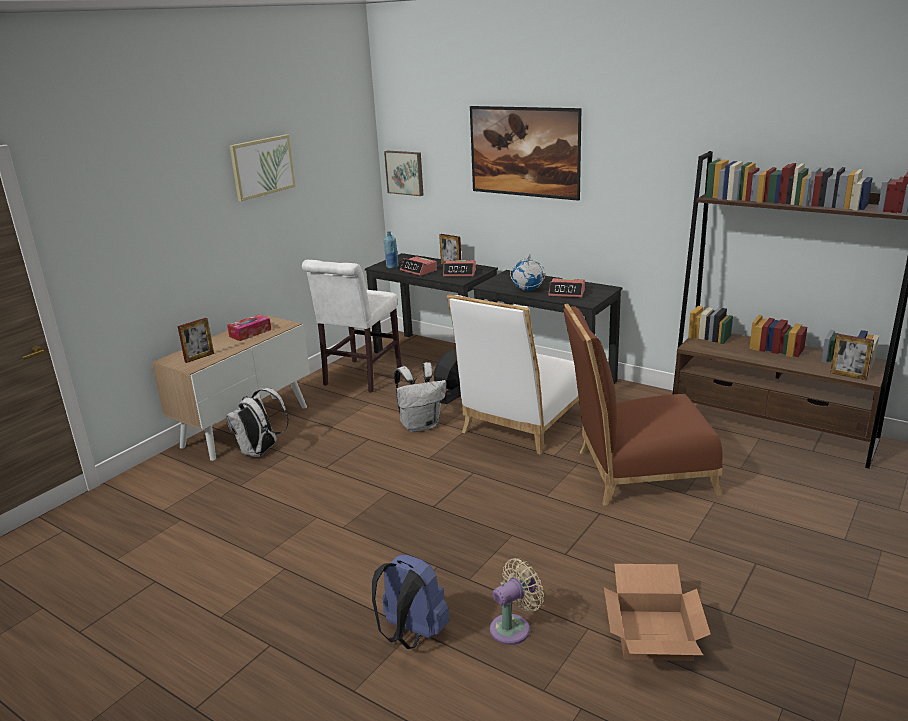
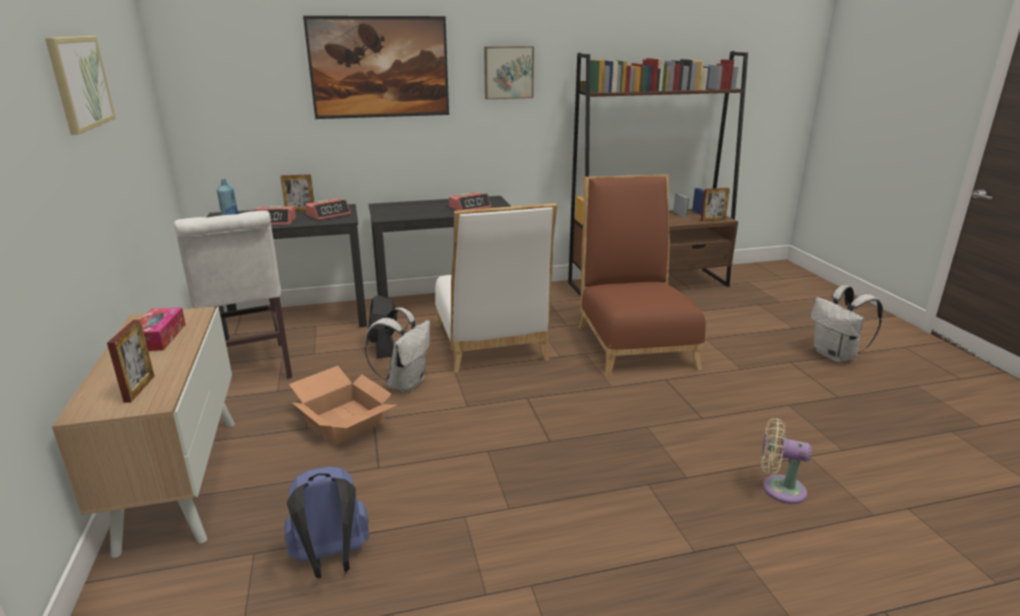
camera: 50 degrees left, 0 degrees up
(260, 452) = (261, 495): white backpack -> white backpack (836, 356)
(405, 172) = (205, 106): picture -> picture (508, 72)
(411, 634) = (740, 549): blue backpack -> blue backpack (331, 560)
(513, 627) = (779, 488): beige fan -> beige fan turned 75 degrees counterclockwise
(527, 290) = (431, 213): globe -> none
(636, 473) = (633, 342): brown chair -> brown chair turned 135 degrees clockwise
(654, 635) = (840, 435): cardboard box -> cardboard box (346, 421)

